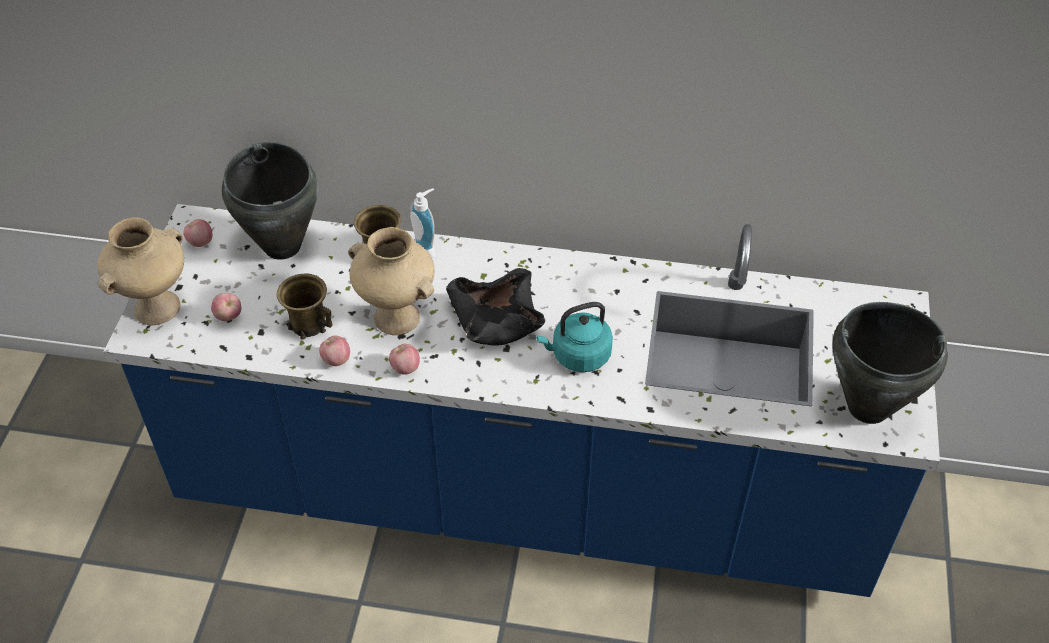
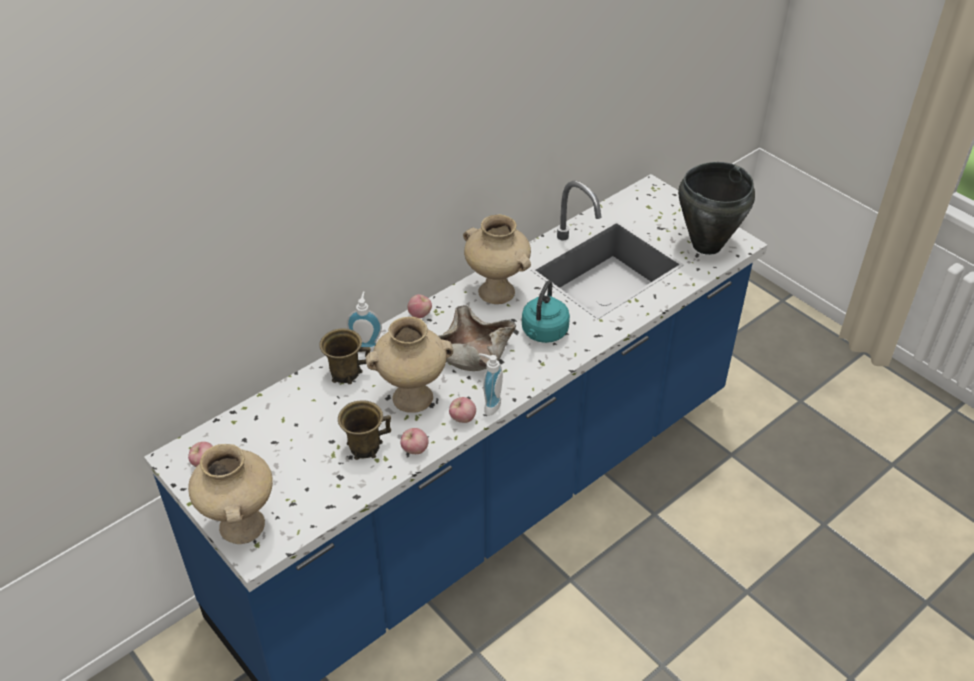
camera: 50 degrees left, 5 degrees down
(229, 317) = (303, 487): apple -> apple (420, 314)
(283, 246) = (269, 419): black cooking pot -> none
(441, 376) = (489, 405): none -> soap dispenser
(495, 320) = (471, 352): black bowl -> beige bowl
(597, 287) = (498, 292): none -> beige vase

